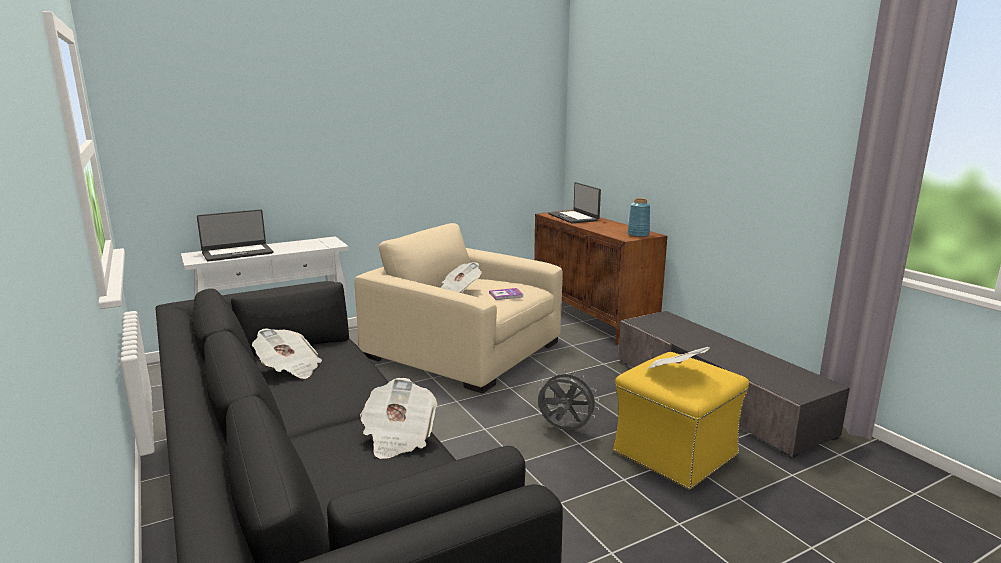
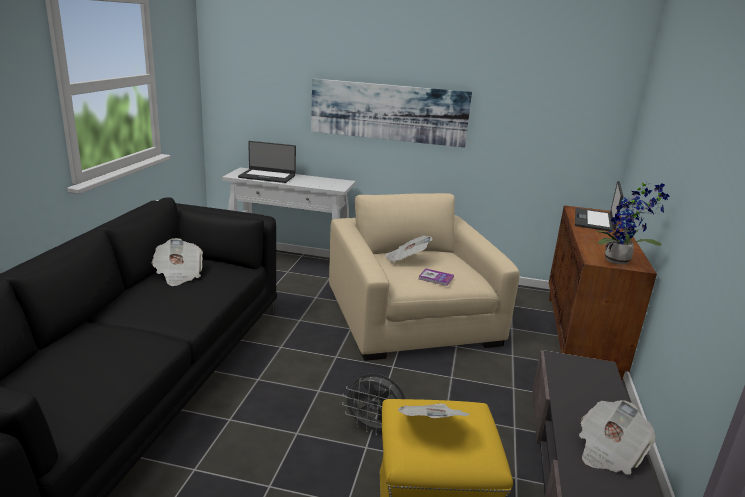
camera: 40 degrees right, 5 degrees up
(359, 154) = (388, 112): none -> picture
(398, 437) = (129, 355): newspaper -> newspaper (608, 451)
(564, 430) = (374, 428): grey fan -> grey fan turned 135 degrees clockwise
(638, 235) = (620, 261): blue vase -> potted plant

